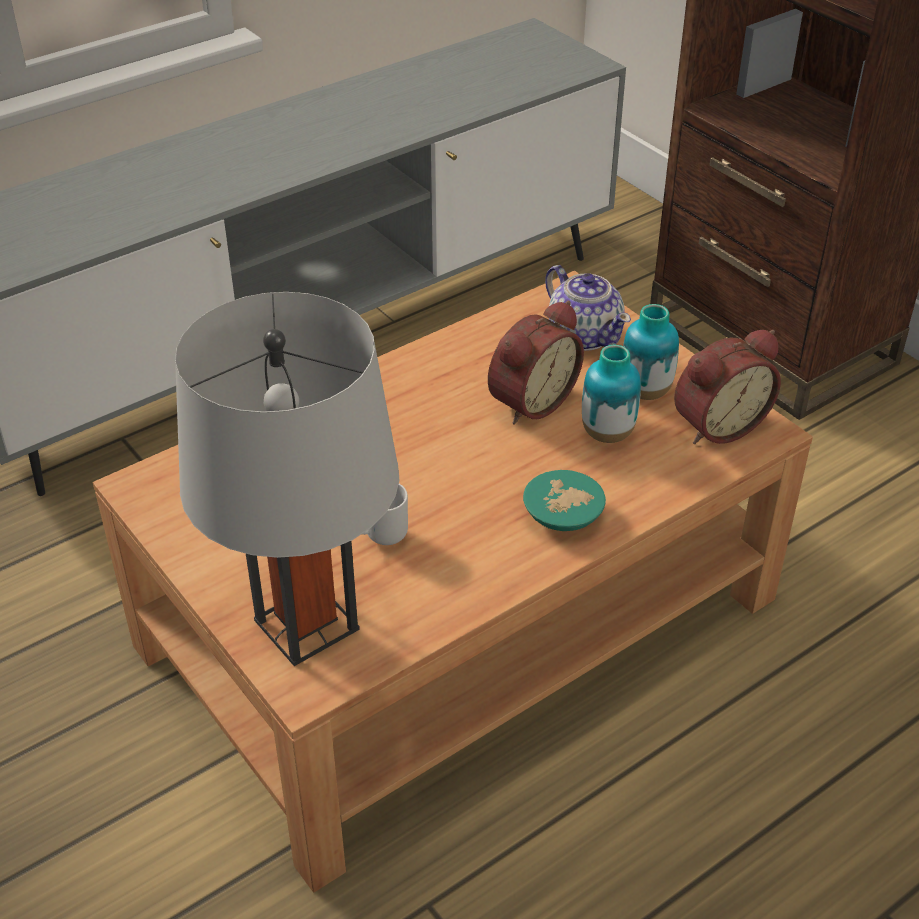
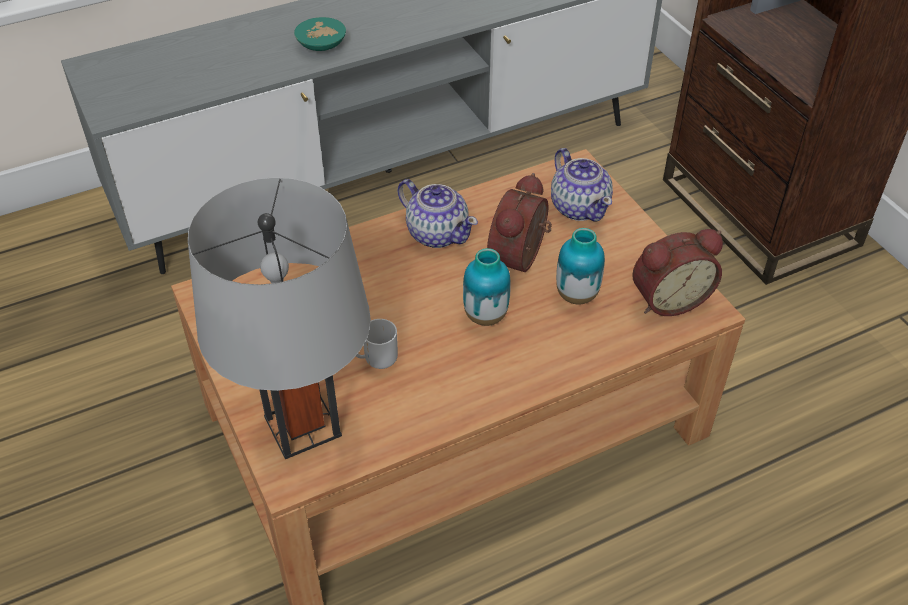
camera: 10 degrees right, 5 degrees up
(418, 383) = (437, 233): none -> teapot
(529, 401) = (521, 259): alarm clock -> alarm clock turned 150 degrees clockwise
(566, 515) = (526, 362): turquoise bowl -> turquoise bowl (323, 45)
(645, 391) = (617, 262): vase -> vase (485, 316)

